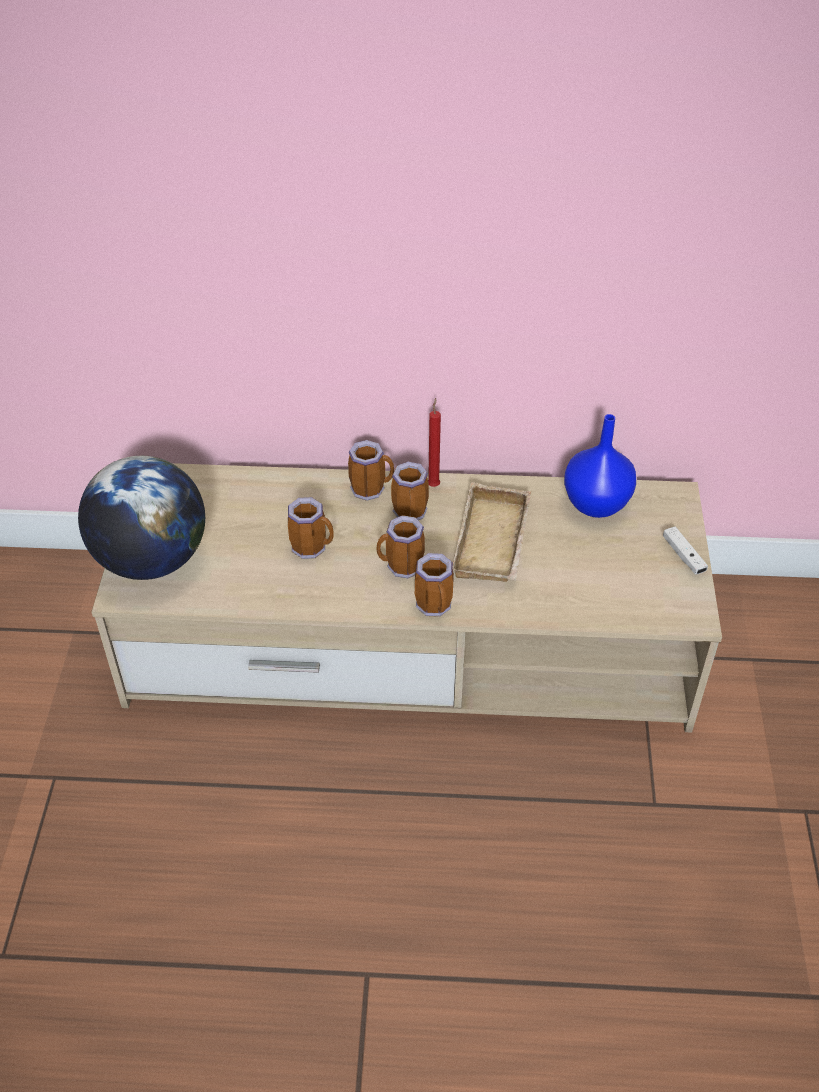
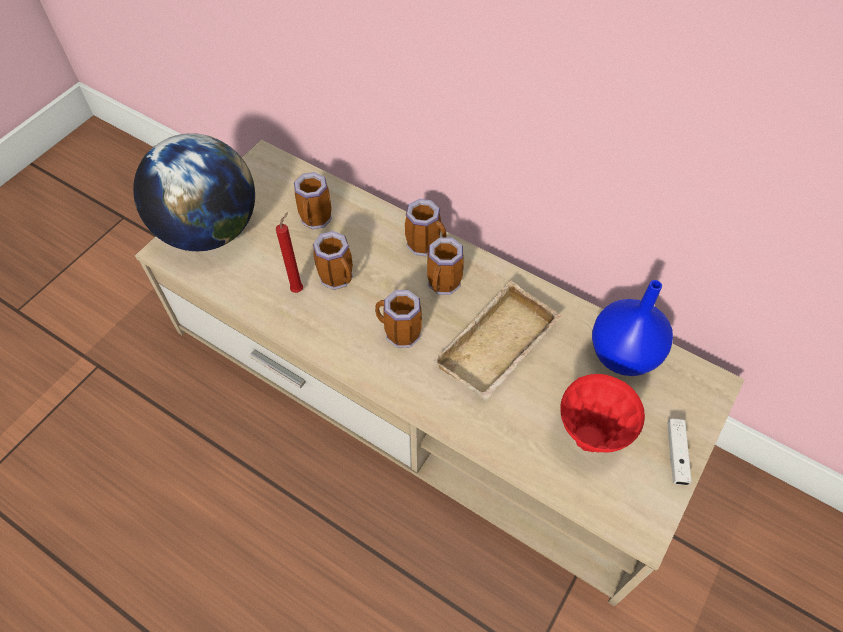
camera: 30 degrees right, 10 degrees up
(433, 484) = (483, 265): red candle -> red candle (299, 289)
(436, 606) = (402, 388): mug -> mug (317, 221)
(612, 574) = (589, 439): none -> red vase

